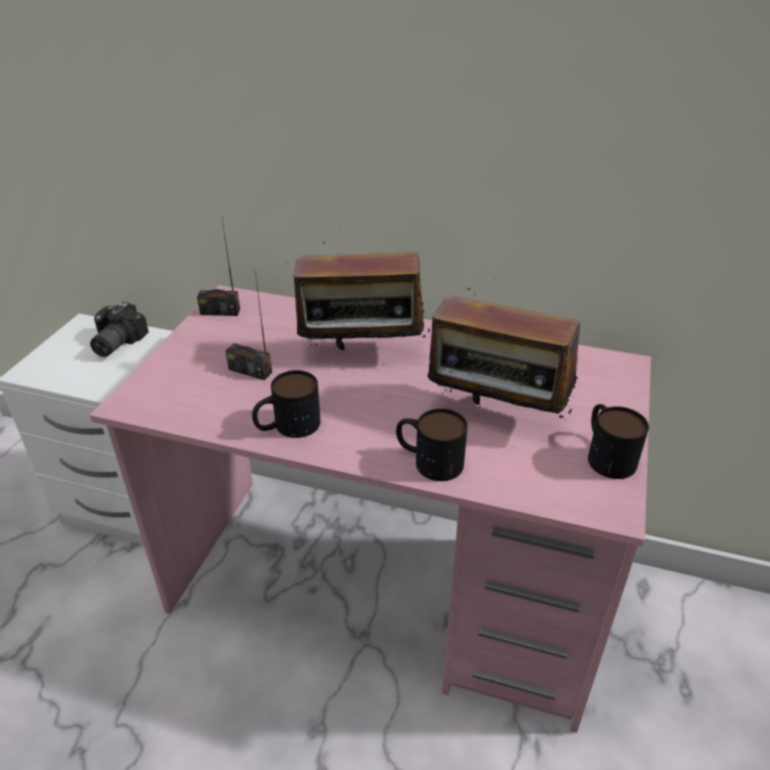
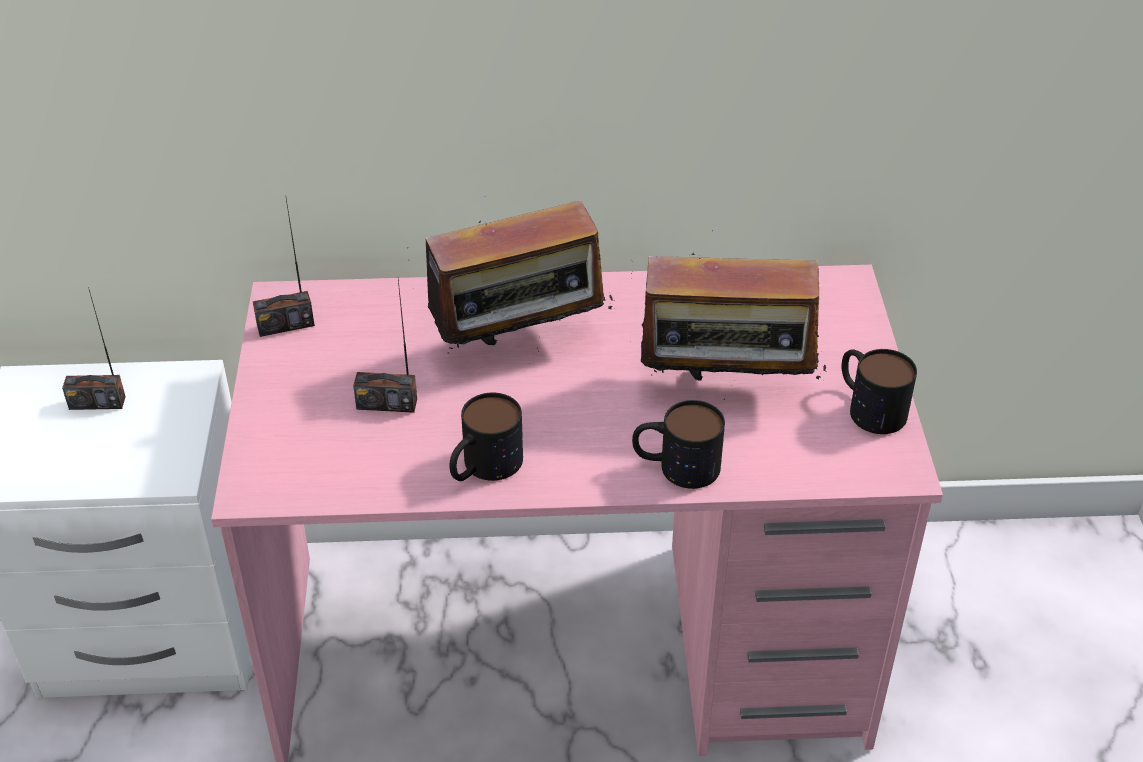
camera: 20 degrees left, 5 degrees up
(114, 343) = (97, 402): camera -> radio

